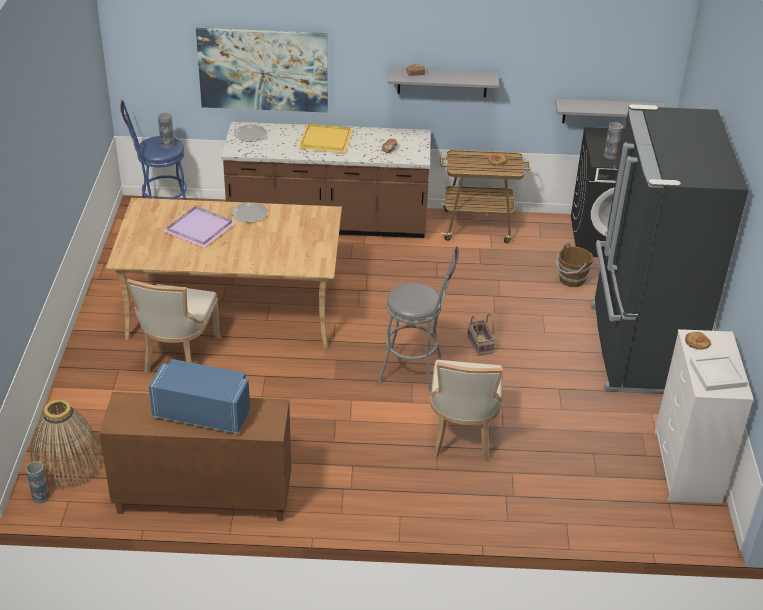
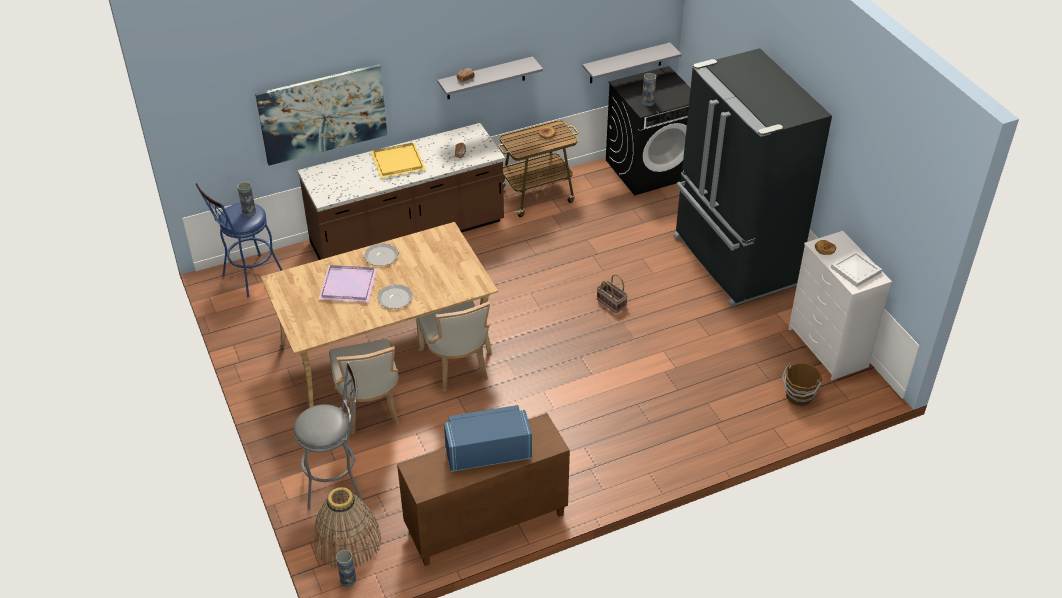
camera: 25 degrees left, 5 degrees up
(250, 135) = (326, 178): plate -> plate (395, 298)
(416, 370) = (577, 345): grey stool -> grey stool (338, 482)
(462, 435) = (650, 387): beige chair -> beige chair (456, 366)
(571, 279) = (643, 218): brown bucket -> brown bucket (799, 396)

